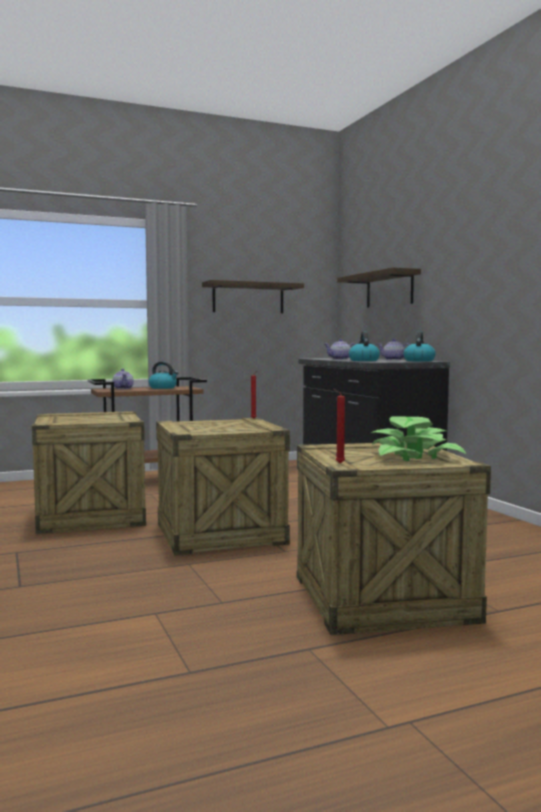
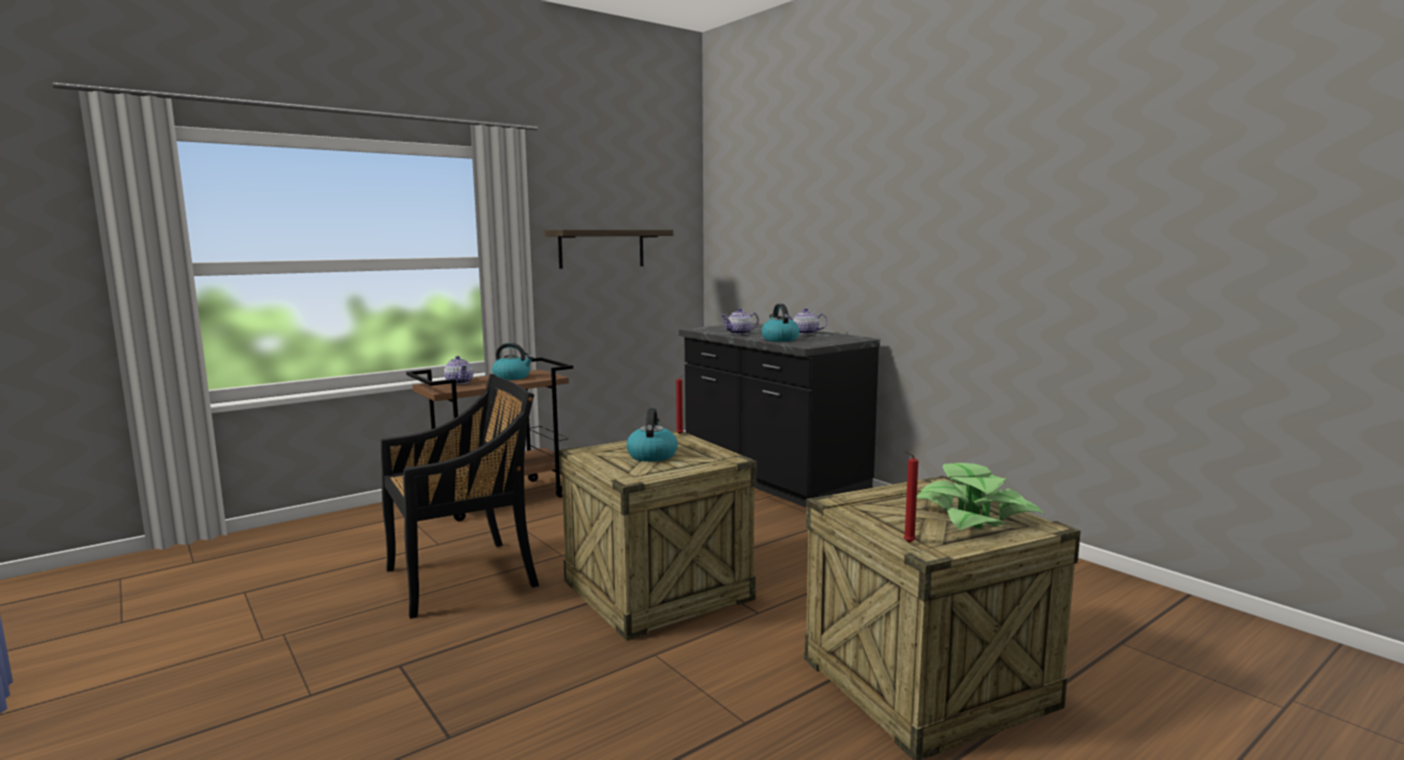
camera: 15 degrees left, 5 degrees up
(92, 516) = (464, 577): crate -> black chair
(389, 289) = (785, 242): shelf -> none
(419, 361) = (844, 338): kettle -> kettle (652, 455)

